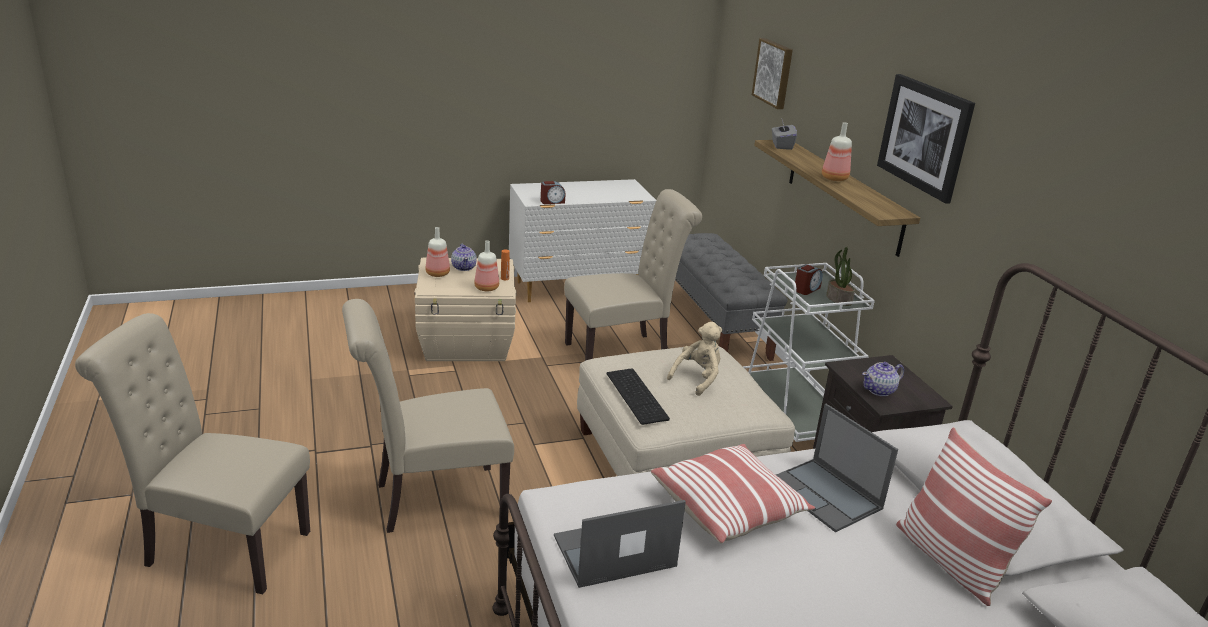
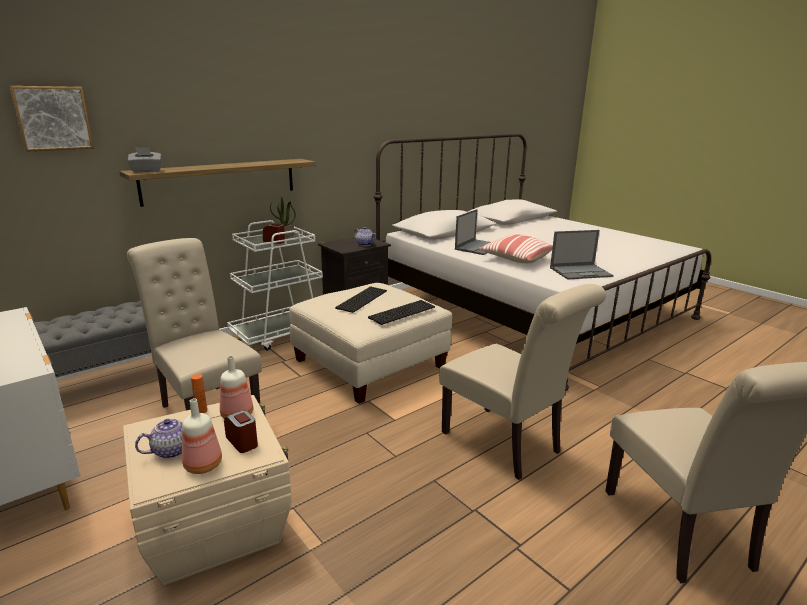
camera: 110 degrees left, 5 degrees down
(552, 201) = (31, 358): alarm clock -> alarm clock (242, 441)
(613, 552) = (581, 272): laptop -> laptop turned 60 degrees counterclockwise
(697, 379) = (361, 299): beige plush toy -> keyboard
(834, 179) = (237, 164): bottle -> none
(925, 136) = (286, 109): picture -> none
(950, 560) = (491, 233): pillow -> none

